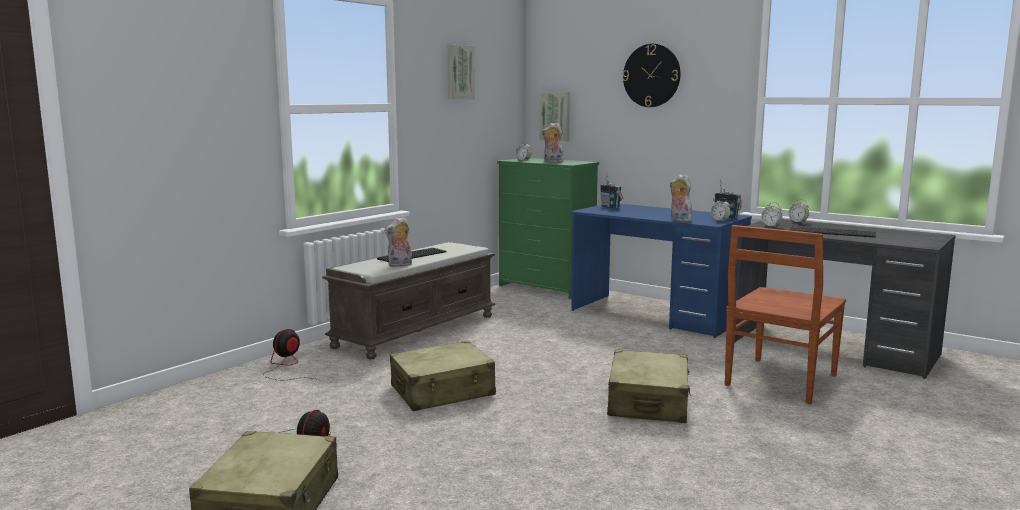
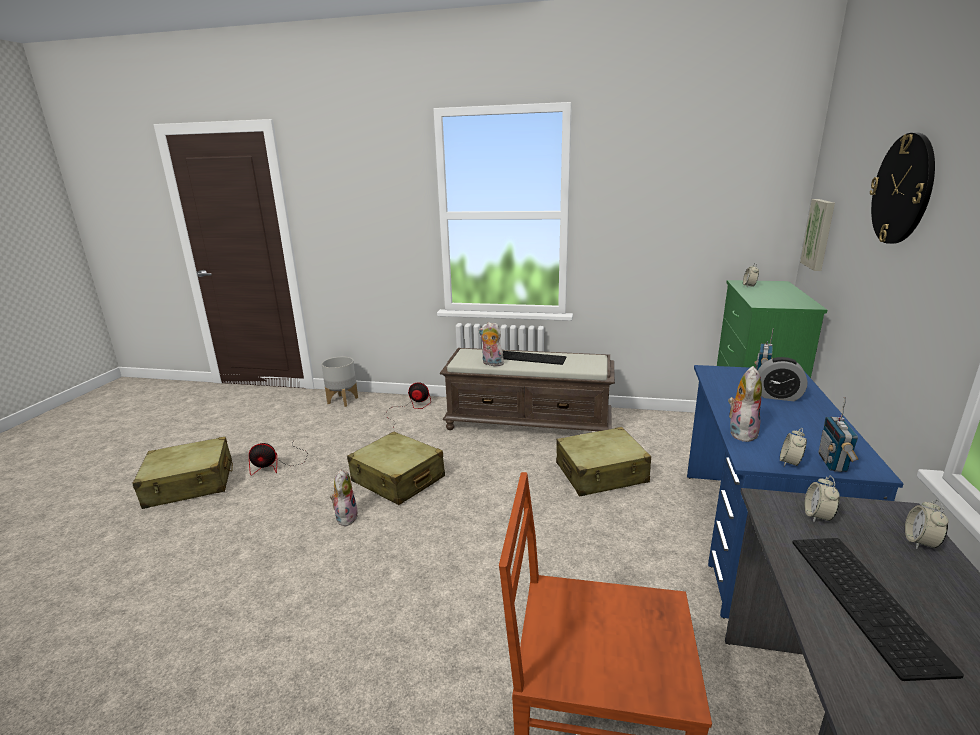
camera: 65 degrees right, 10 degrees up
(182, 396) = (343, 400): none -> grey planter
(459, 72) = (672, 175): picture -> none
(552, 162) = (766, 296): plush toy -> plush toy (345, 517)
(641, 210) = (777, 396): none -> alarm clock
(648, 402) = (434, 606): beige suitcase -> beige suitcase (601, 473)

